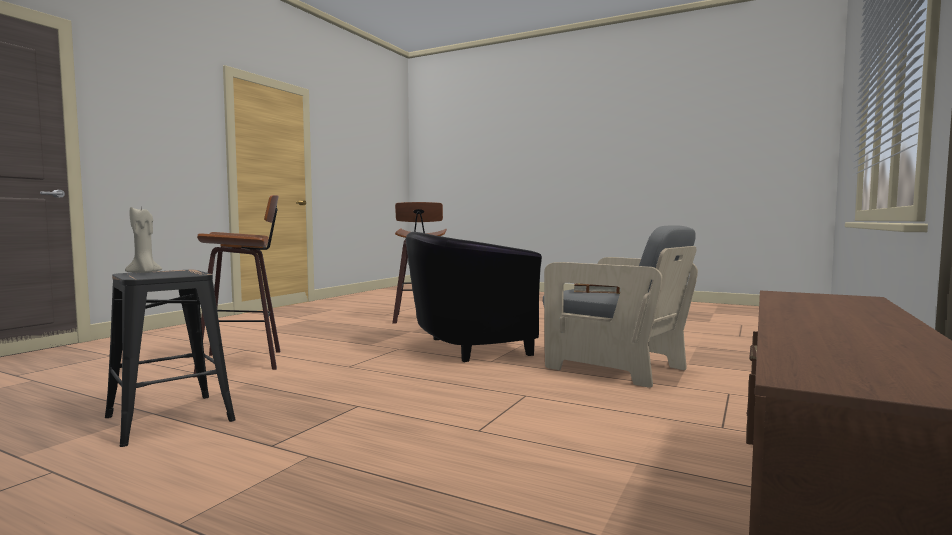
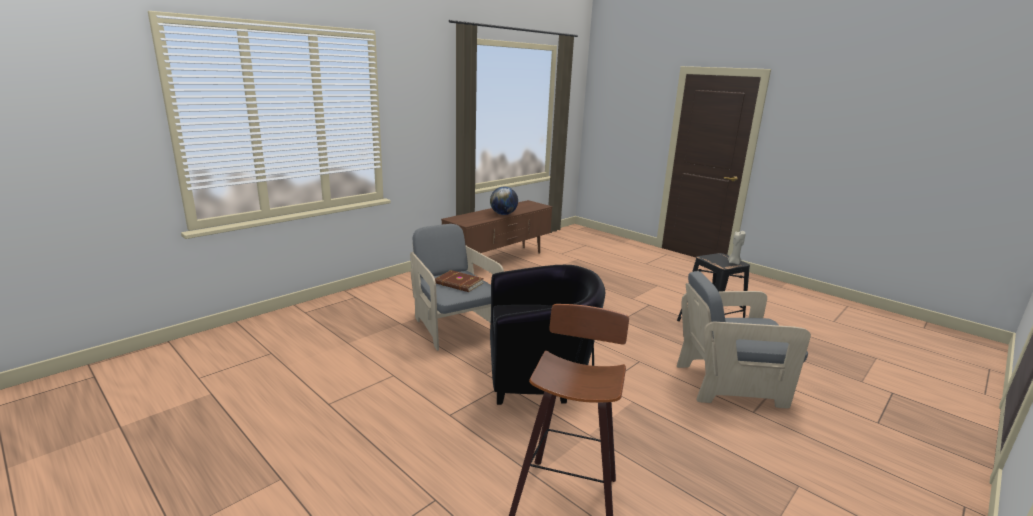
camera: 165 degrees left, 15 degrees up
(244, 362) = (729, 384): stool -> grey armchair
(798, 318) = (503, 214): none -> globe

